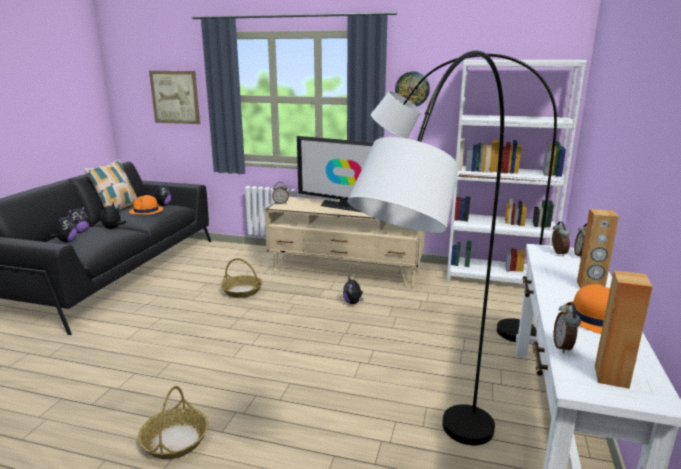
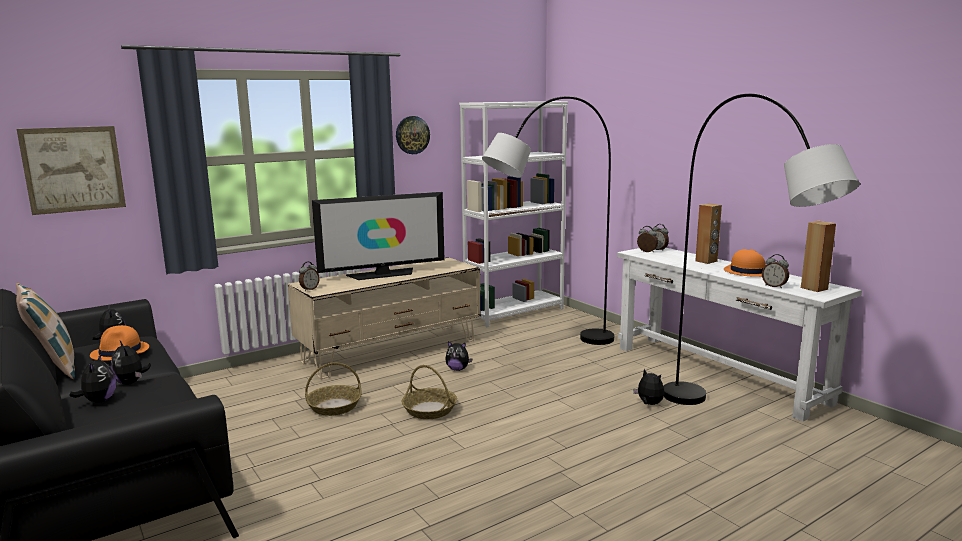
camera: 50 degrees left, 5 degrees down
(67, 241) = (119, 414): plush toy -> plush toy (649, 404)
(175, 440) = (567, 512): basket -> basket (429, 410)

